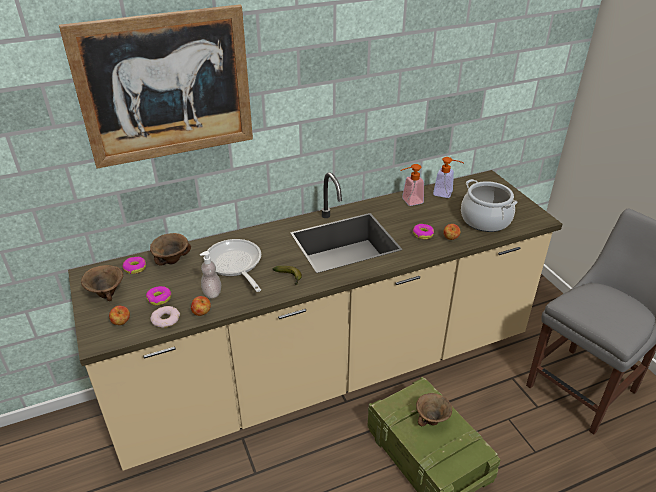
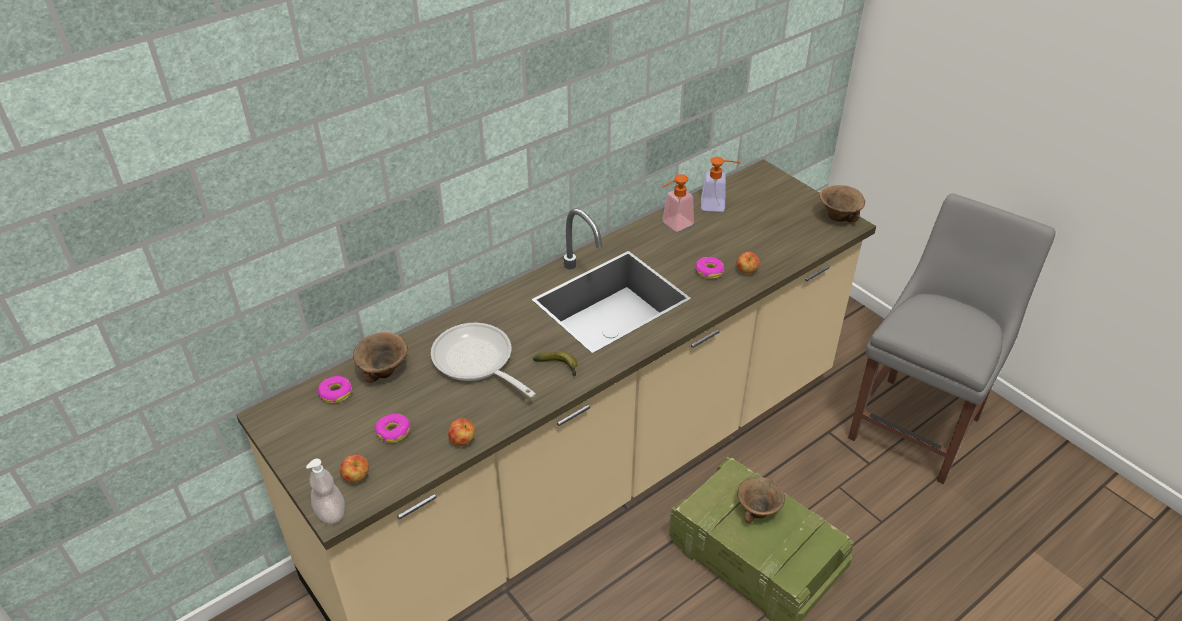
camera: 15 degrees left, 5 degrees up
(106, 294) = (313, 440): brown bowl -> brown bowl (837, 217)
(165, 319) = (417, 460): donut -> none
(166, 87) = (357, 134): picture -> none
(212, 293) = (463, 409): soap dispenser -> soap dispenser (330, 512)
(485, 220) = (781, 237): cooking pot -> none

